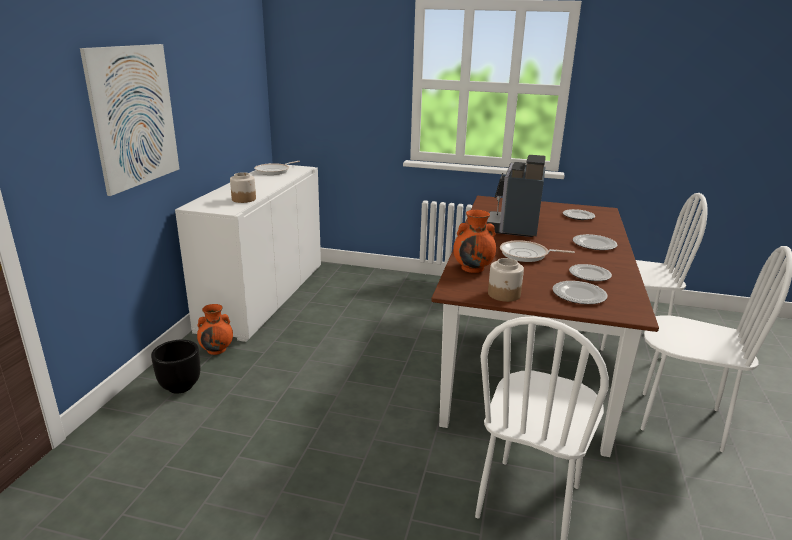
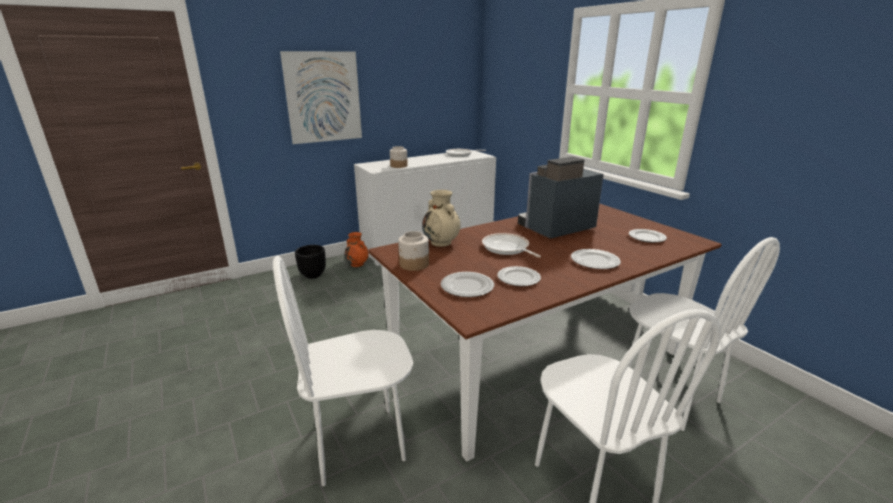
camera: 45 degrees right, 0 degrees up
(473, 268) = (441, 242): orange vase -> beige vase

